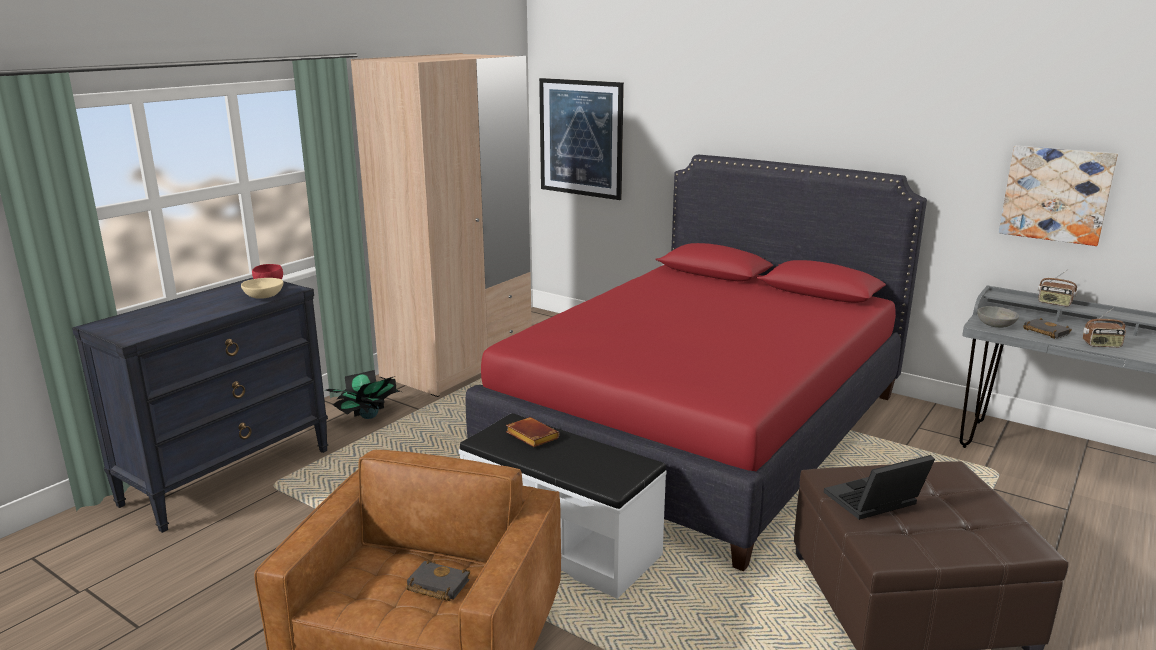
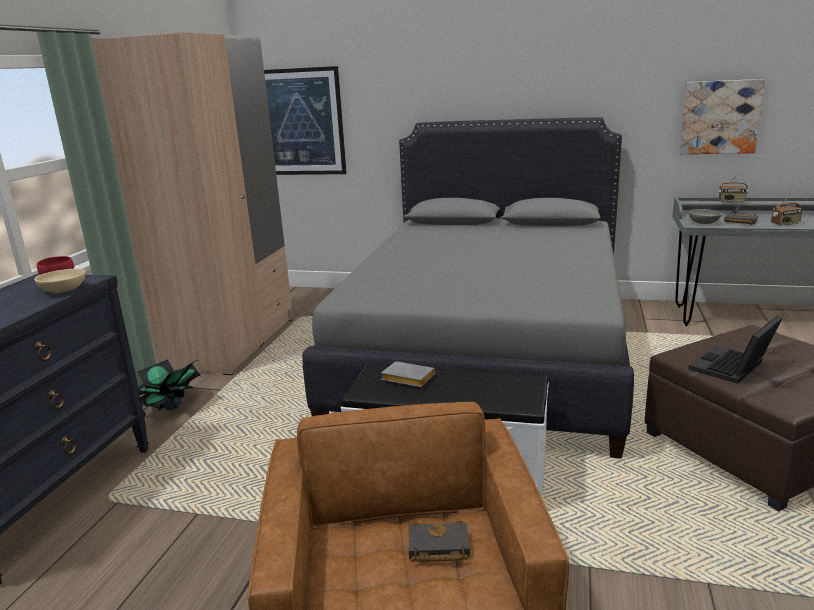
camera: 20 degrees left, 0 degrees up
(530, 436) = (406, 379): brown book -> grey book
(700, 428) = (487, 353): red bed -> grey bed

